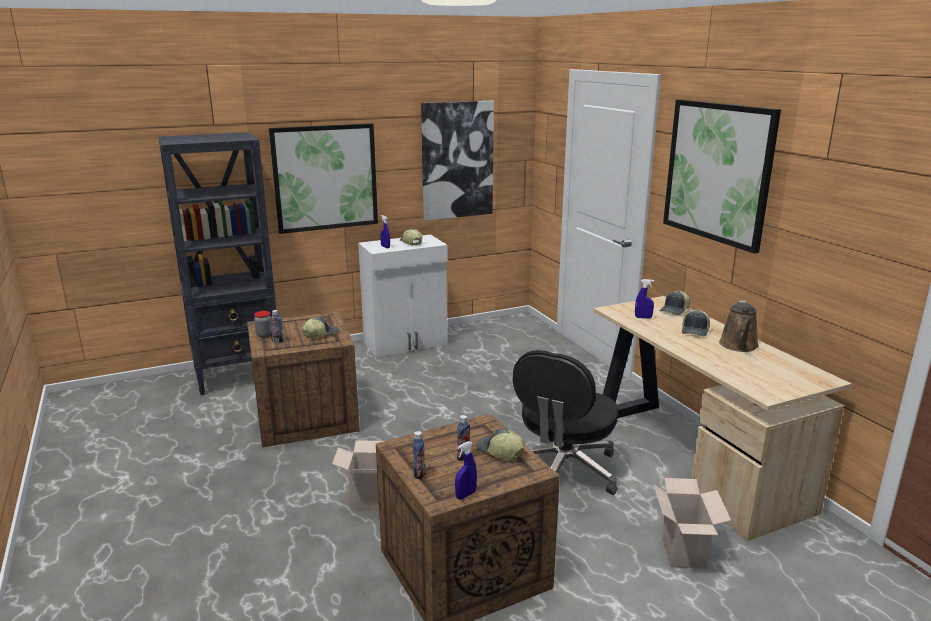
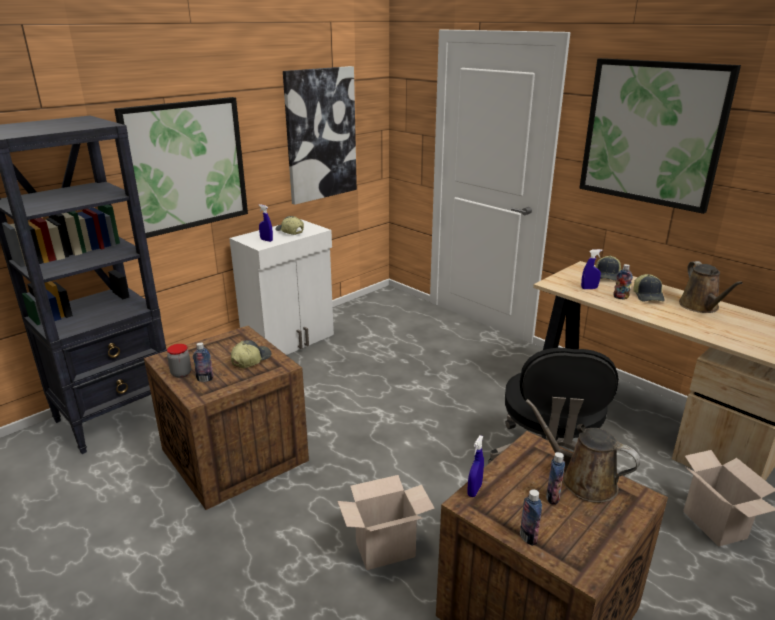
camera: 20 degrees left, 5 degrees up
(465, 495) = (604, 554): blue spray bottle -> blue spray bottle (474, 490)
(499, 452) = (583, 481): cap -> brown watering can
(665, 328) = (620, 297): none -> bottle

